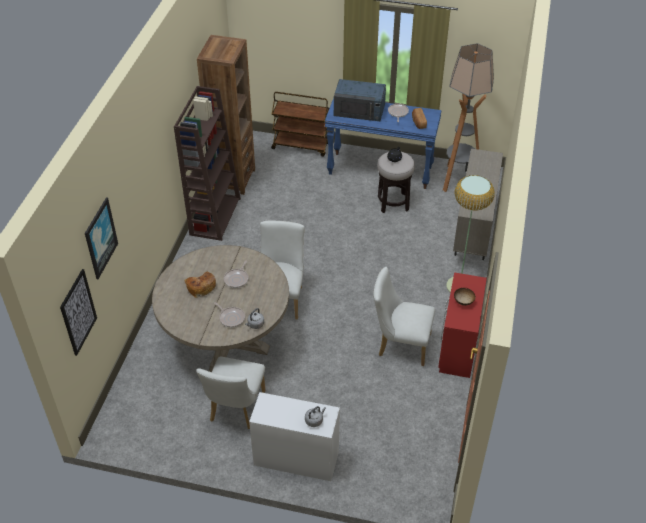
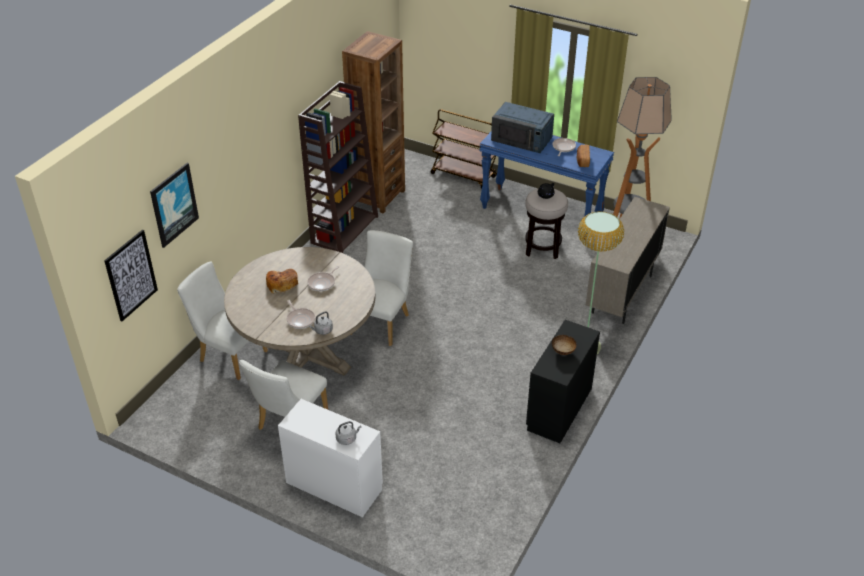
camera: 15 degrees right, 5 degrees down
(400, 344) = (494, 393): white chair -> white chair (229, 355)
(457, 347) = (558, 409): red dresser -> black dresser

